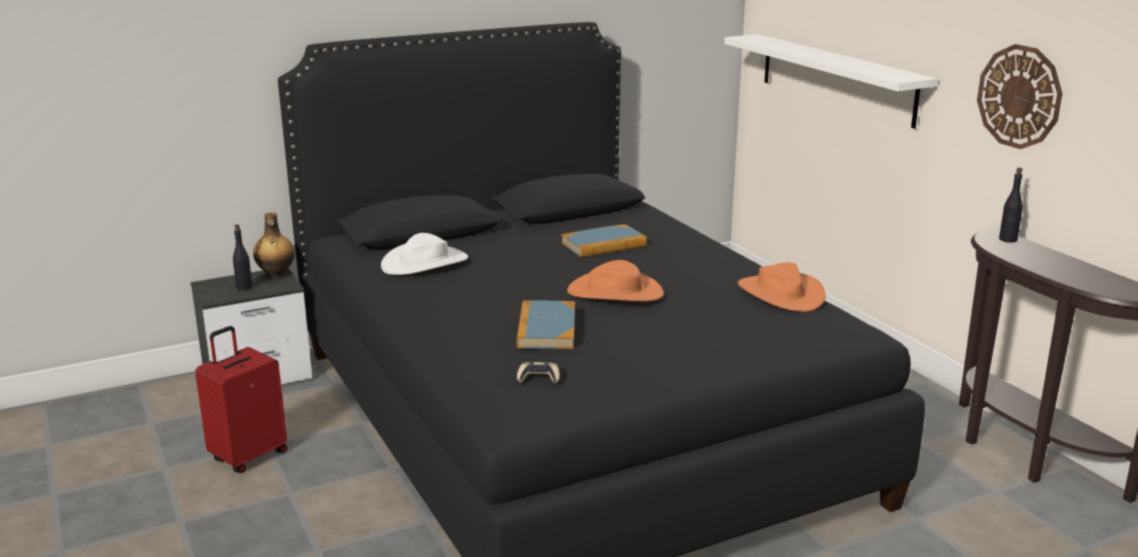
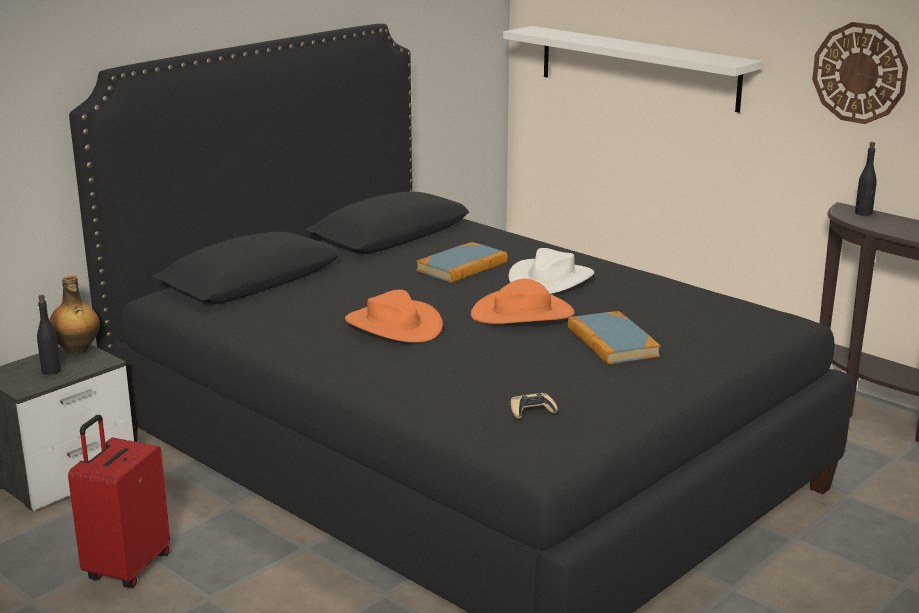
camera: 20 degrees left, 0 degrees up
(425, 263) = (289, 311): white hat -> white hat (550, 280)
(546, 329) = (492, 361): book -> book (612, 342)
(780, 294) = (680, 293): orange hat -> orange hat (393, 325)

